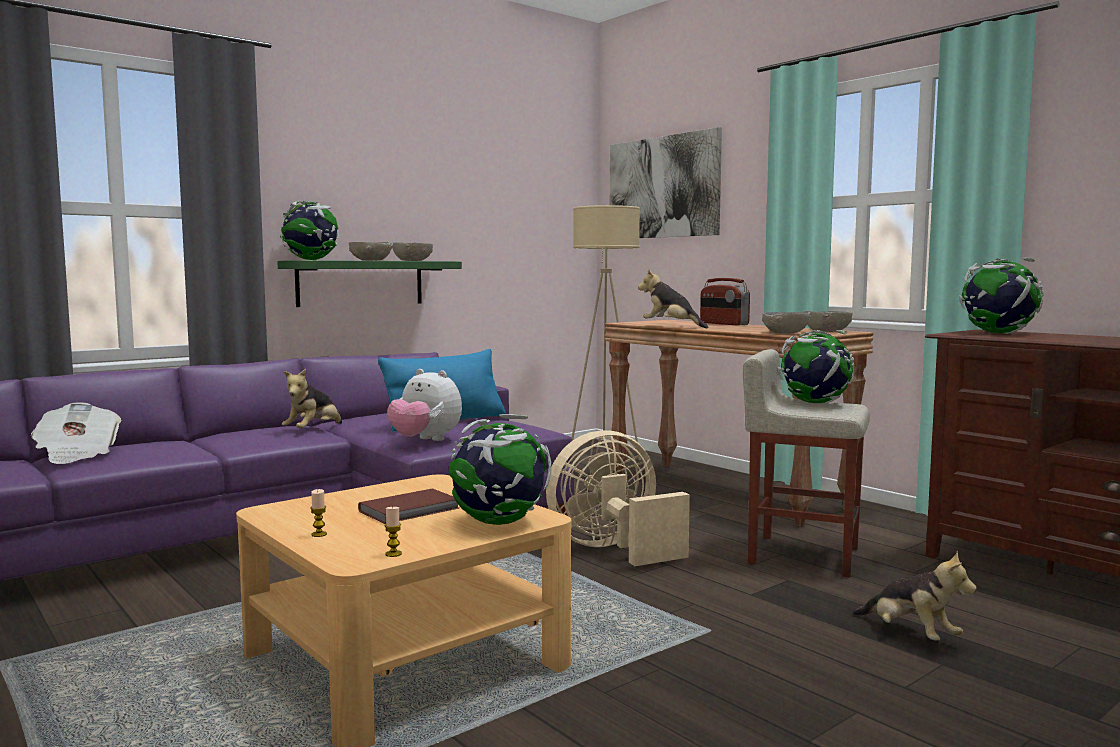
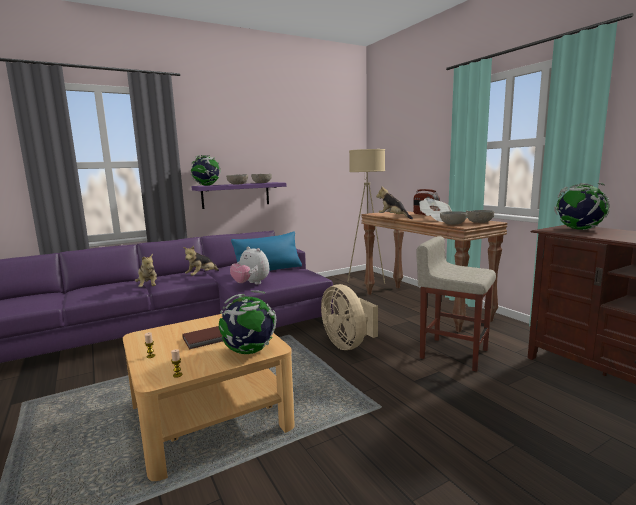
camera: 10 degrees right, 5 degrees up
(77, 454) = (81, 291): newspaper -> newspaper (436, 219)
(360, 283) = (236, 195): green shelf -> purple shelf
(613, 549) = (348, 344): beige fan -> beige fan turned 105 degrees counterclockwise
(662, 187) = (398, 137): picture -> none
(814, 403) = (462, 269): globe -> none
(910, 635) = (501, 419): plush toy -> plush toy (148, 287)

